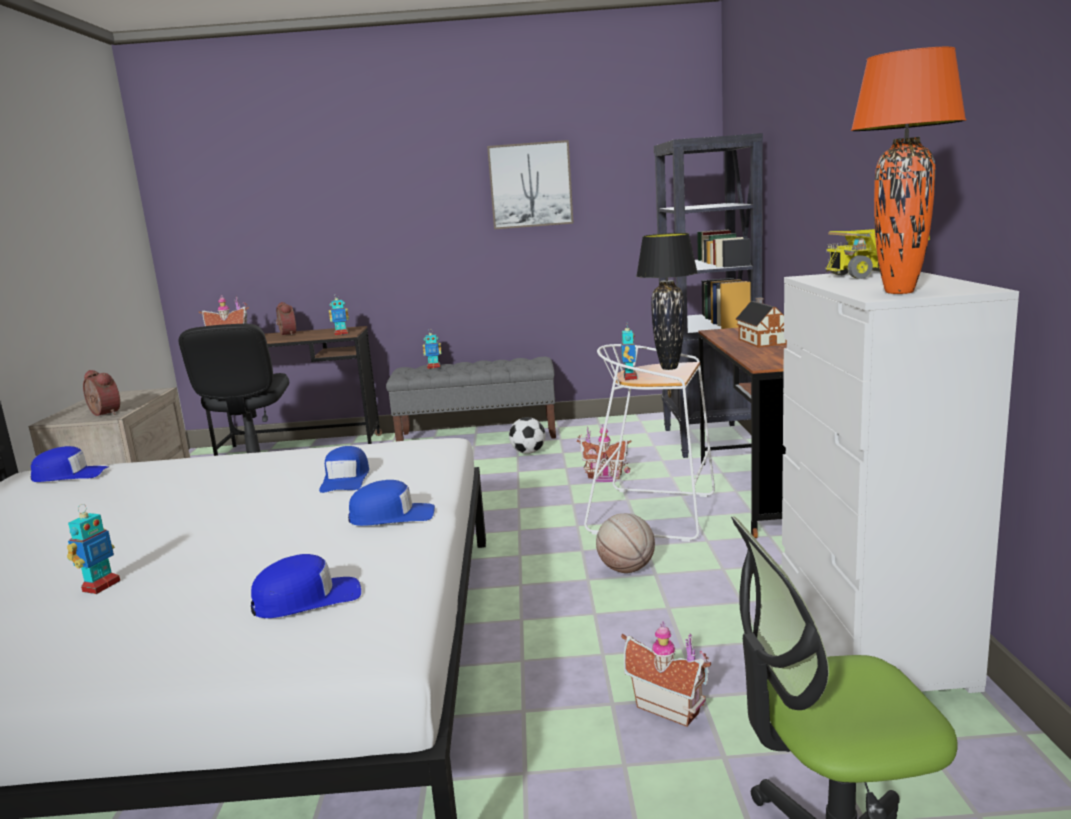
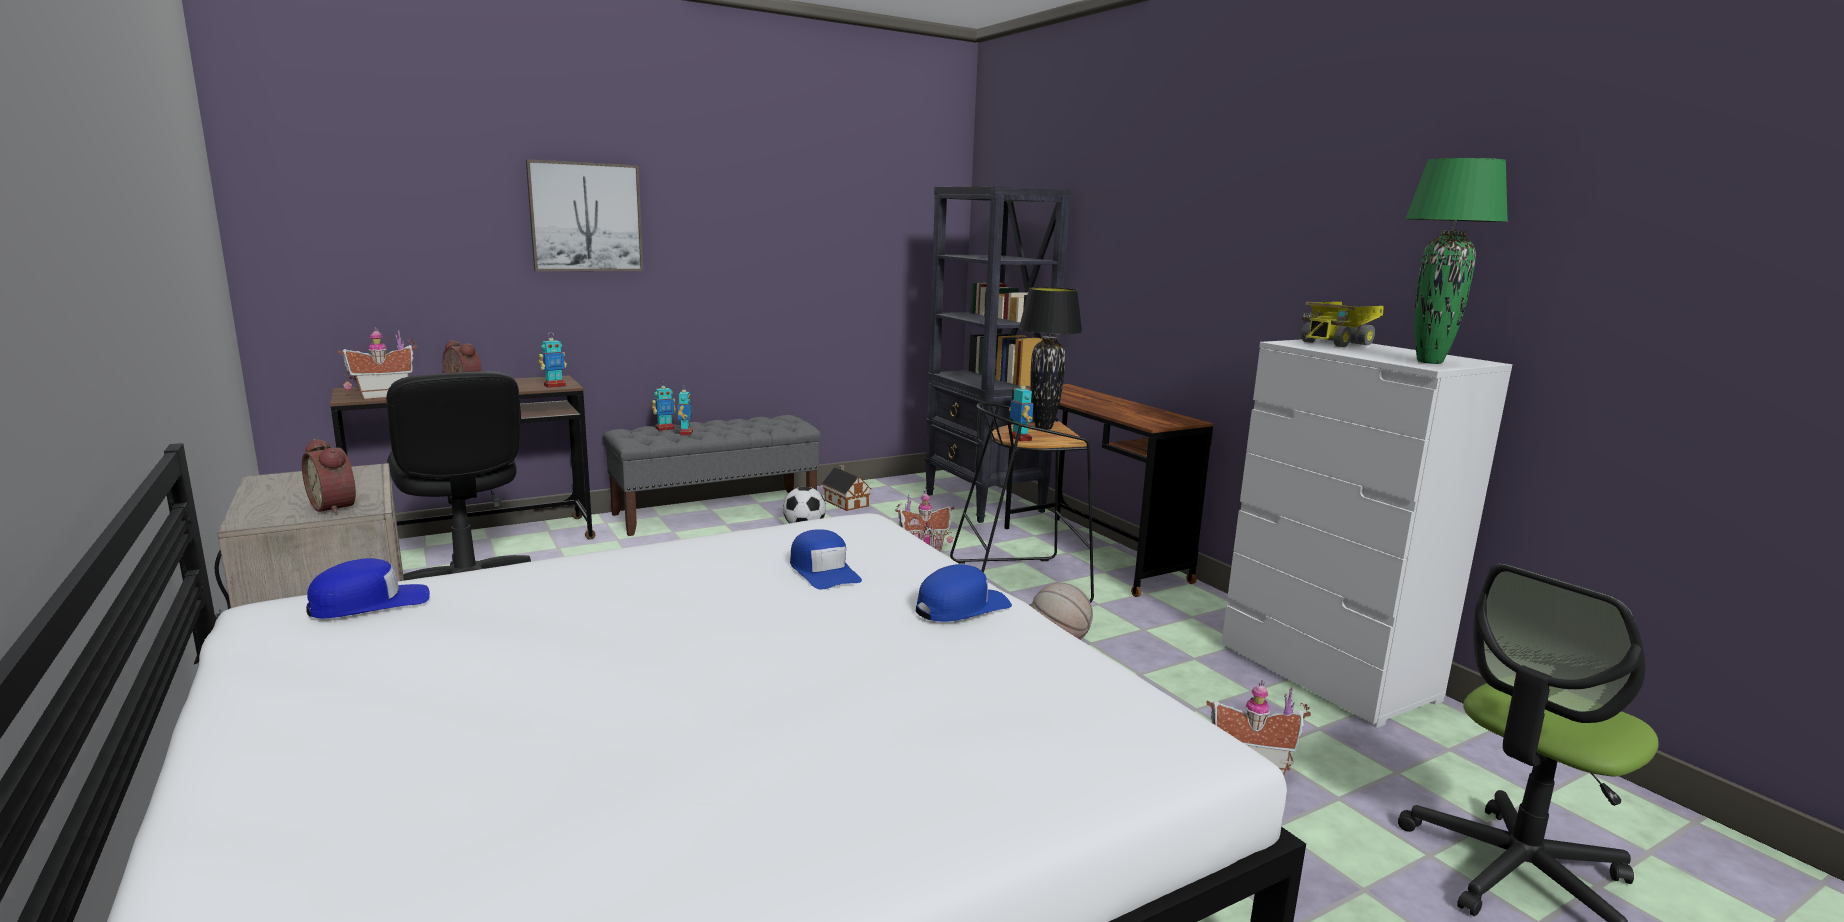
camera: 30 degrees left, 0 degrees up
(100, 586) = (733, 742): toy robot -> toy robot (686, 433)
(102, 414) = (337, 507): alarm clock -> alarm clock turned 150 degrees counterclockwise
(307, 599) = (1035, 709): blue cap -> none
(530, 185) = (780, 214): picture -> picture (586, 217)
(655, 514) = (1020, 583): white stool -> black stool
(762, 341) = (1100, 400): toy house -> toy house (845, 502)
(899, 292) = (1430, 362): orange table lamp -> green table lamp

